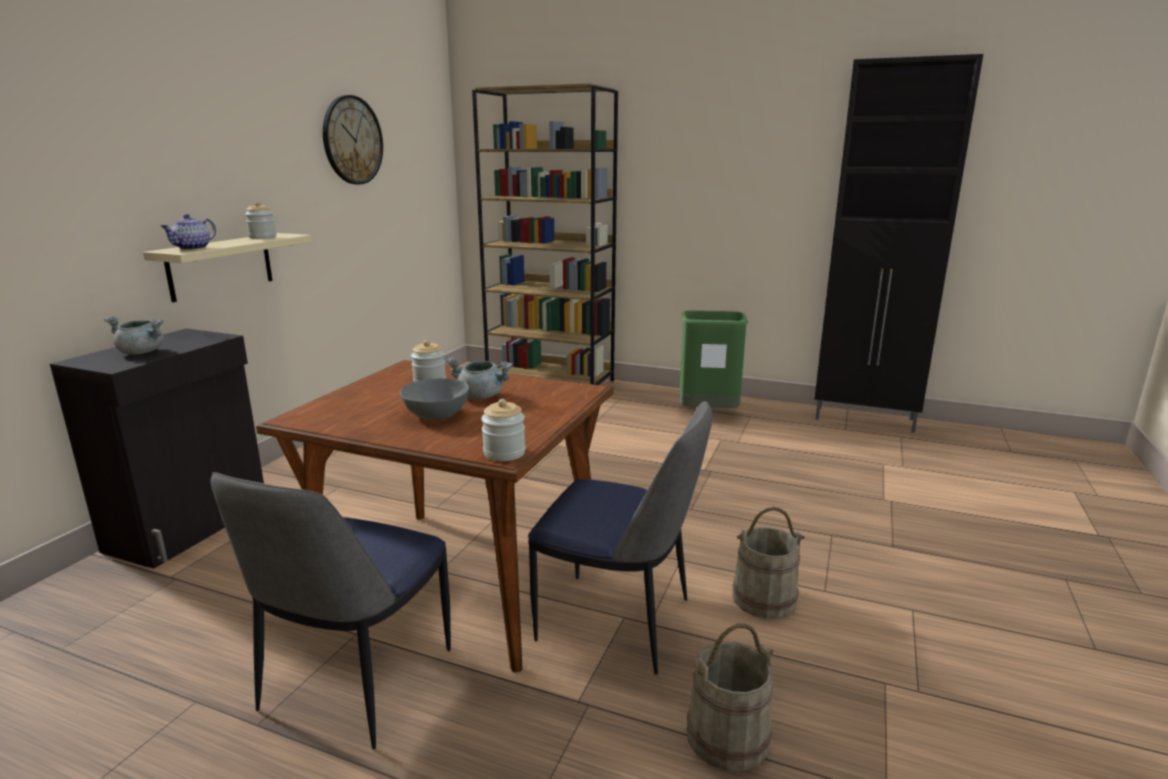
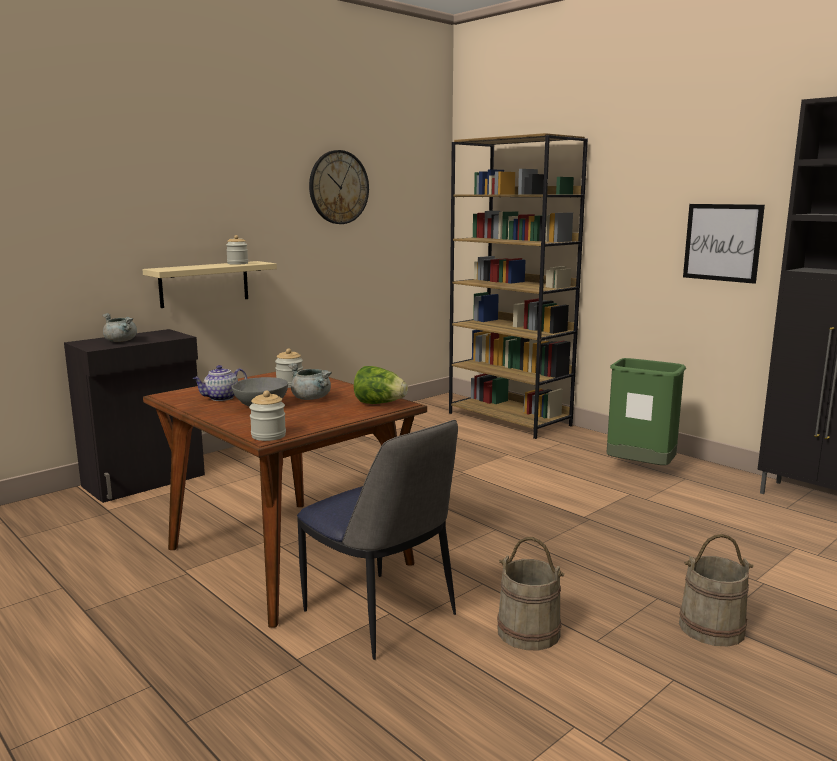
camera: 25 degrees right, 5 degrees down
(192, 248) = (175, 268): teapot -> teapot (221, 398)
(355, 683) = (160, 603): chair -> none
(565, 392) = (379, 403): none -> lettuce
(728, 737) = (387, 719): beige bucket -> beige bucket (711, 628)
(761, 194) = (722, 242): none -> picture

